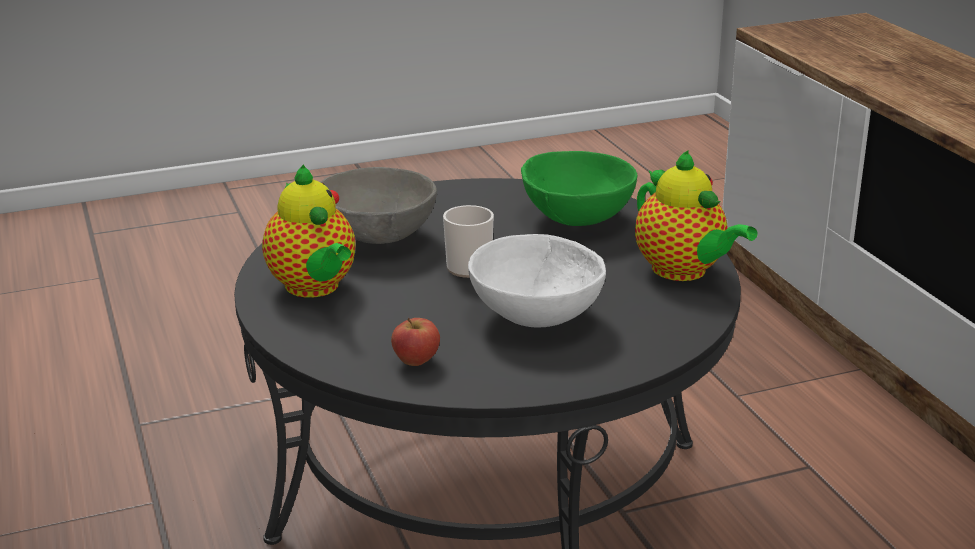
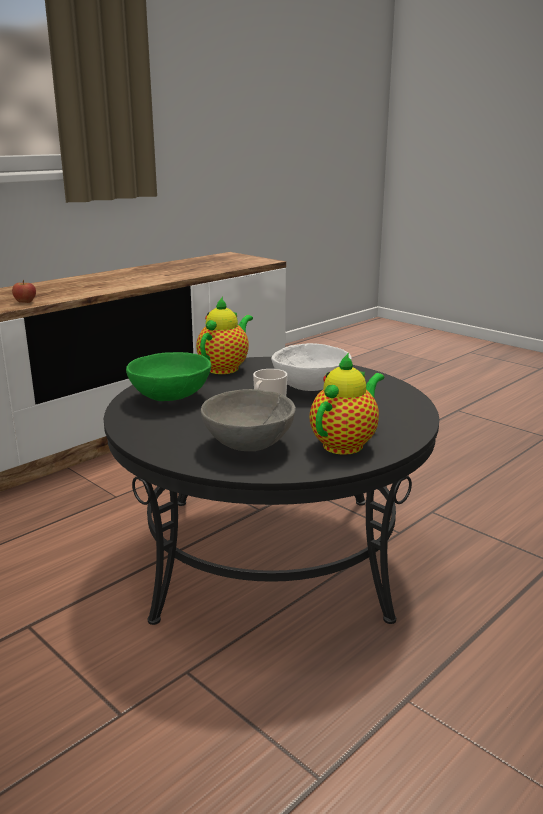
camera: 115 degrees left, 5 degrees down
(416, 361) = (390, 401): apple -> apple (25, 302)

